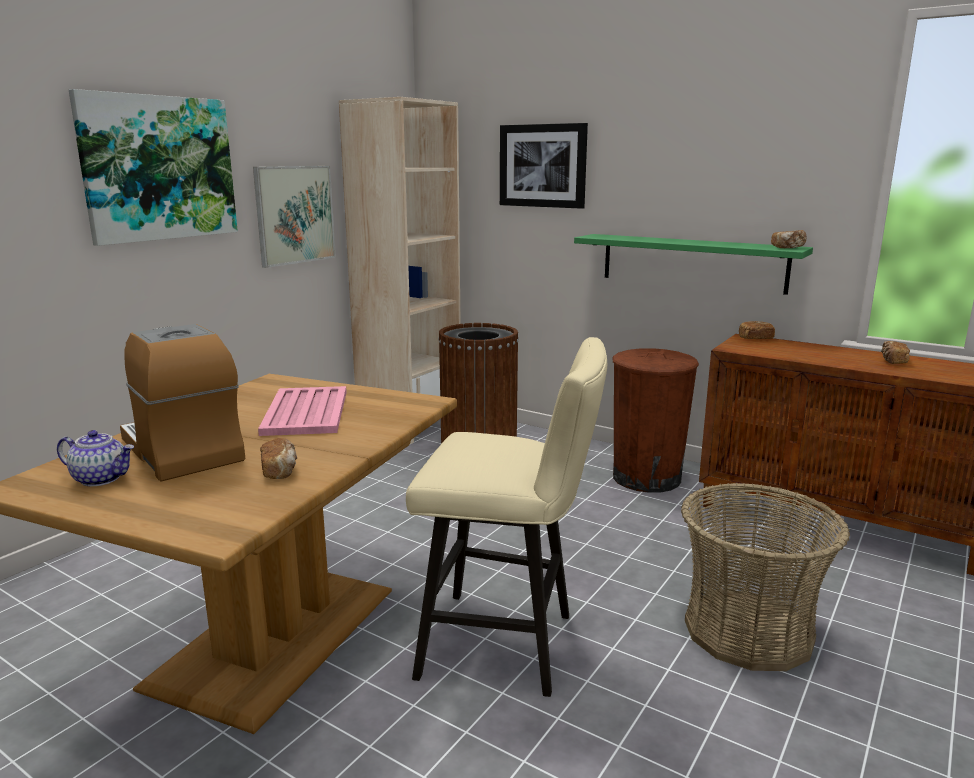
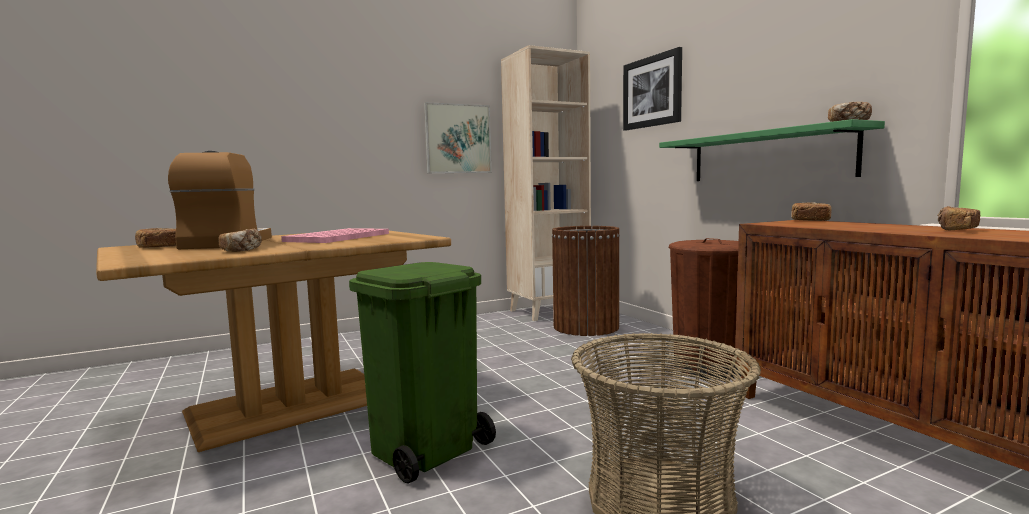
camera: 30 degrees right, 10 degrees down
(101, 478) = (159, 247): teapot -> bread
(159, 168) = (350, 99): picture -> none
(509, 645) = (424, 450): beige stool -> green trash can

